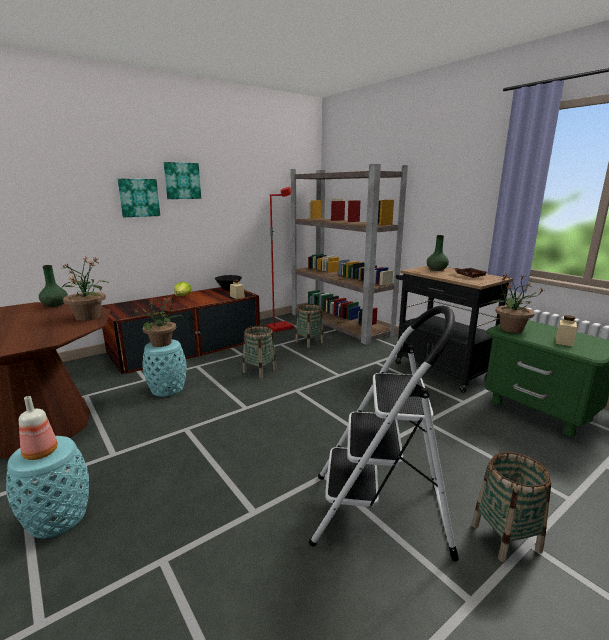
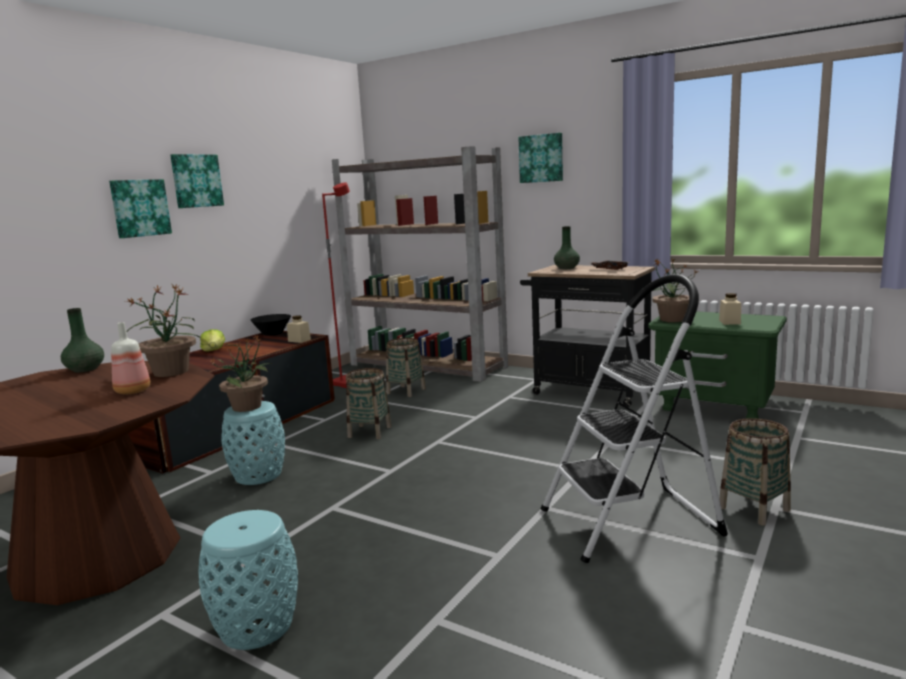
camera: 20 degrees left, 5 degrees down
(42, 453) = (246, 528): bottle -> bottle (134, 391)
(438, 176) = (541, 158): none -> picture

